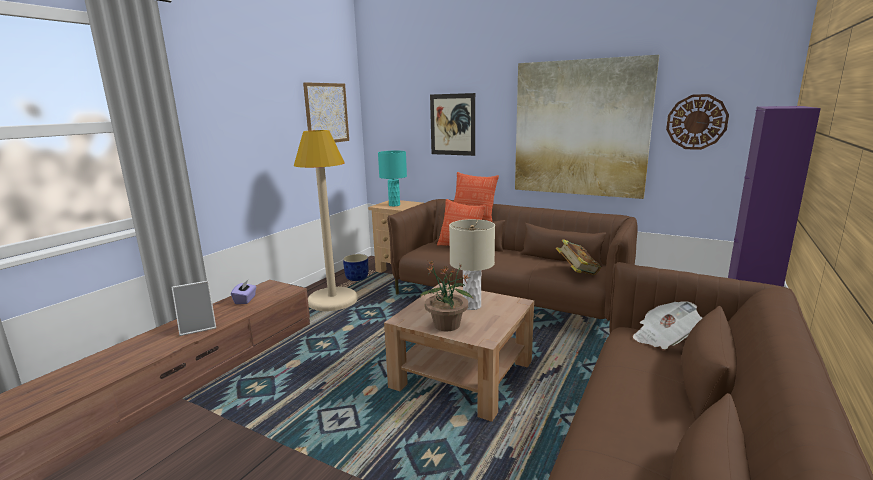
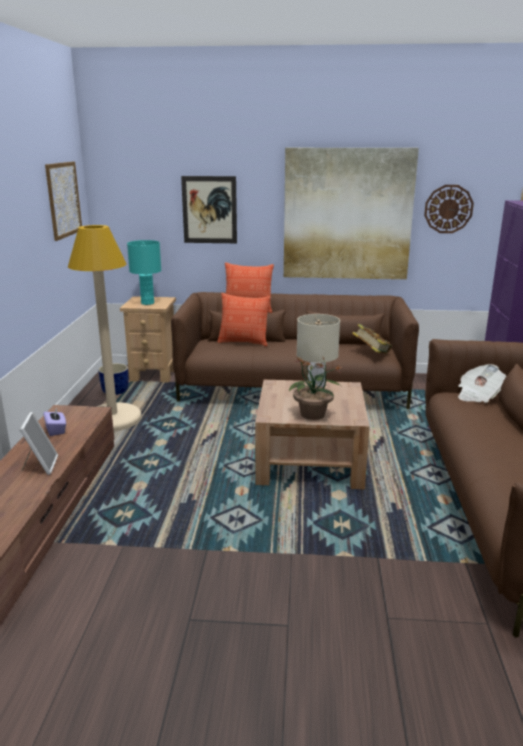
camera: 25 degrees left, 5 degrees up
(198, 327) = (40, 466): picture frame -> picture frame turned 45 degrees counterclockwise

